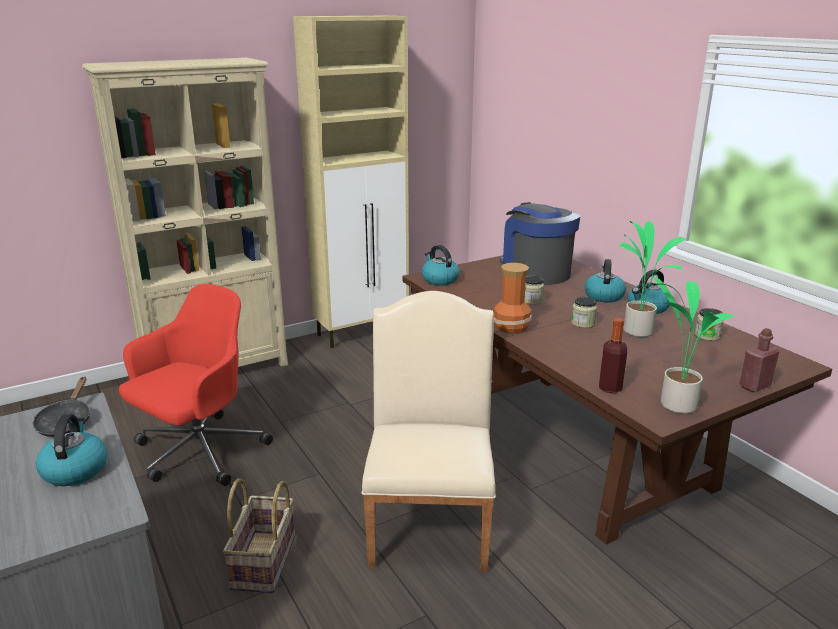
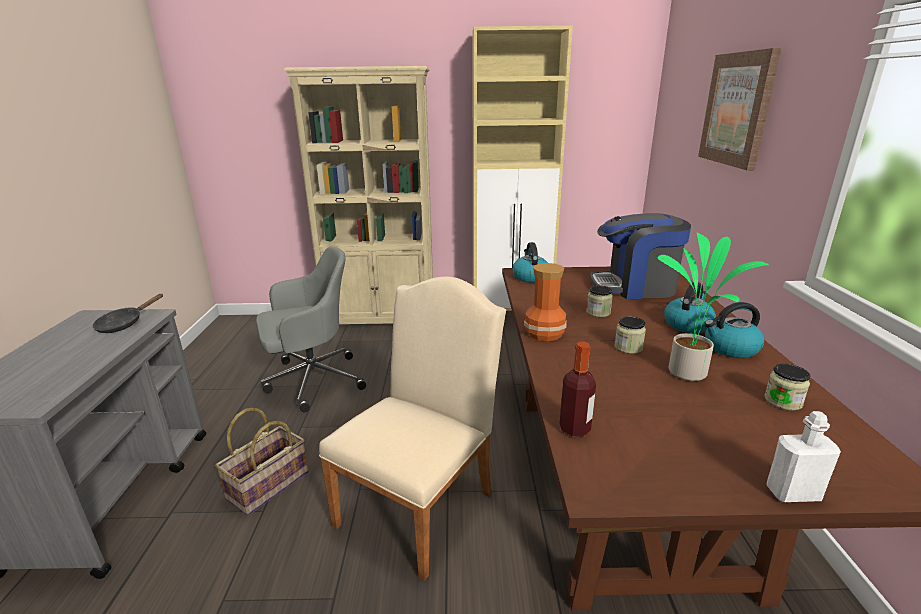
camera: 30 degrees right, 0 degrees up
(75, 470) = (72, 360): kettle -> none
(198, 453) = (312, 381): red office chair -> grey office chair
(535, 272) = (635, 287): coffee machine -> coffee machine turned 90 degrees counterclockwise
(583, 104) = (738, 109): none -> picture
(676, 404) = (639, 478): potted plant -> none
(755, 386) = (792, 493): red bottle -> white bottle

